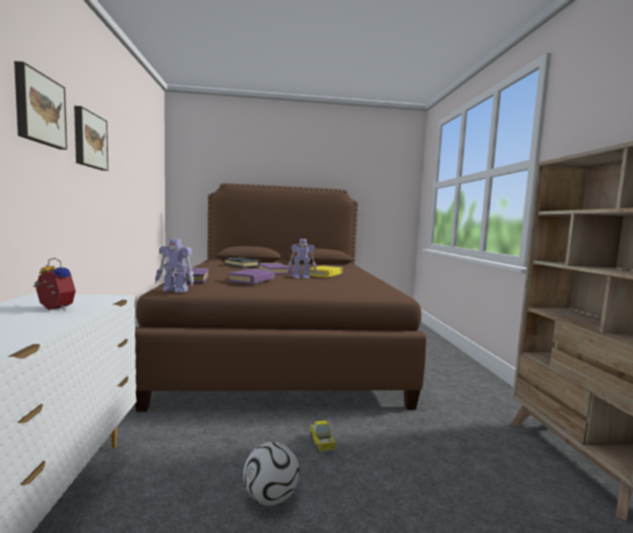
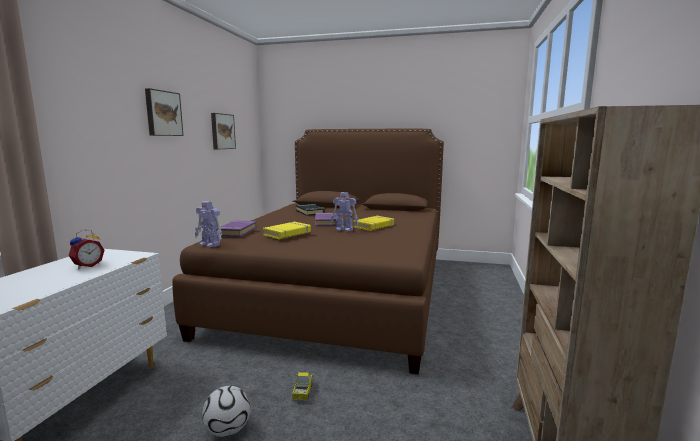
camera: 20 degrees right, 5 degrees up
(38, 109) = (108, 101): picture -> picture (222, 131)
(53, 309) = (87, 265): alarm clock -> alarm clock turned 75 degrees clockwise
(252, 280) = (287, 234): purple book -> yellow book

